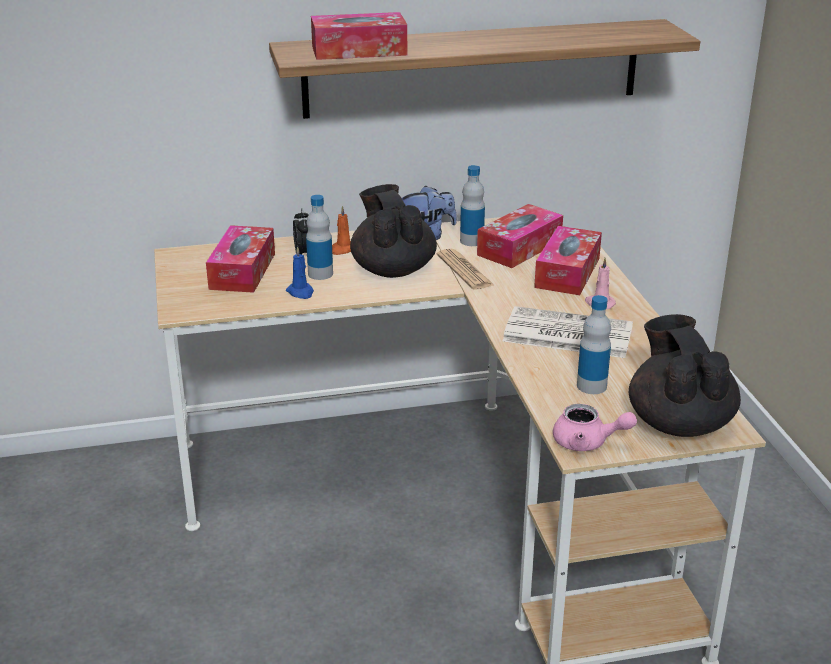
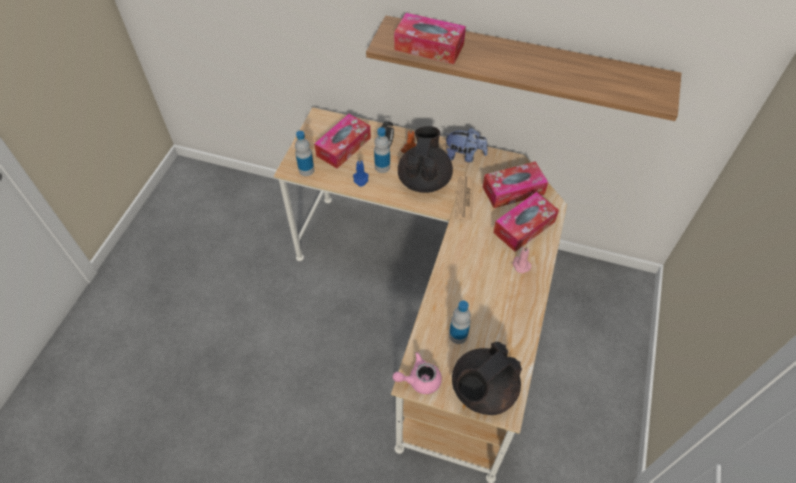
camera: 30 degrees right, 25 degrees up
(471, 241) = (489, 172): bottle -> bottle (306, 170)
(566, 334) = (478, 283): newspaper -> none
(587, 442) = (419, 380): pink teapot -> pink teapot turned 120 degrees clockwise
(678, 422) = (482, 390): black teapot -> black teapot turned 150 degrees counterclockwise

